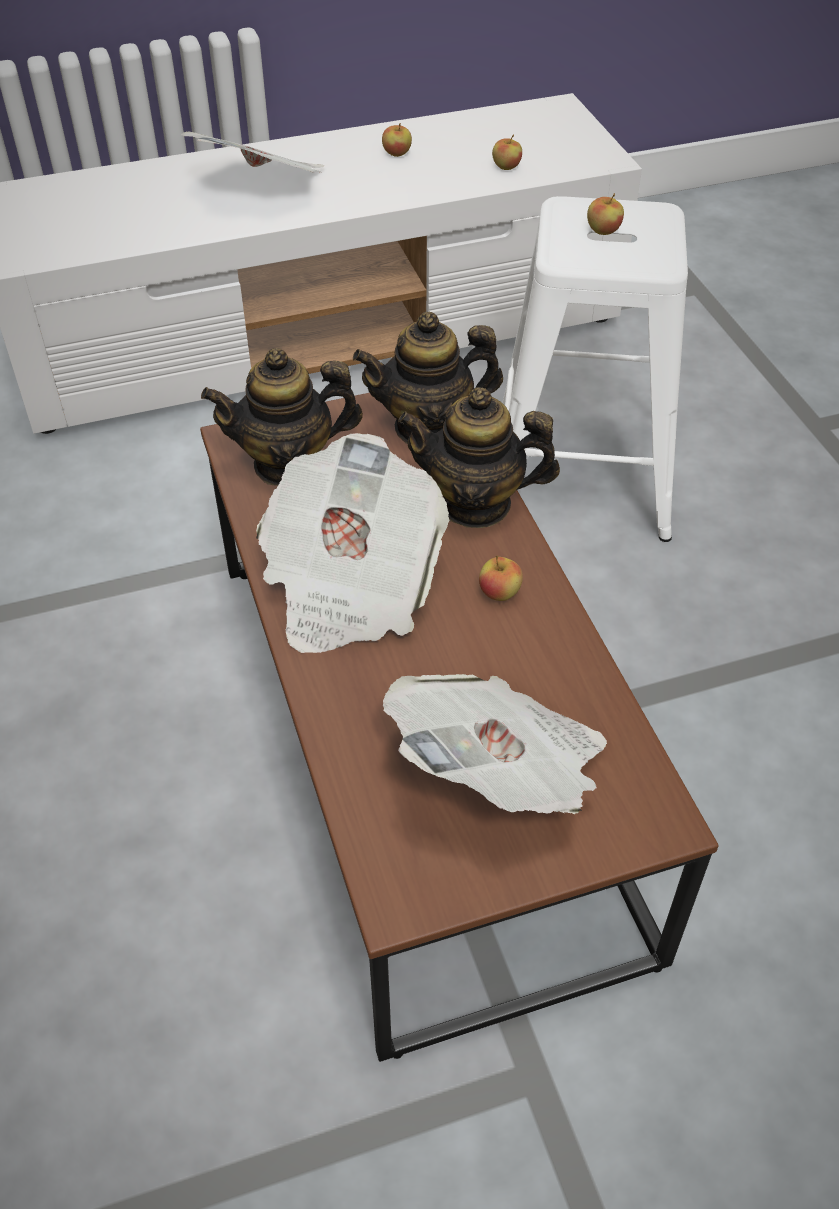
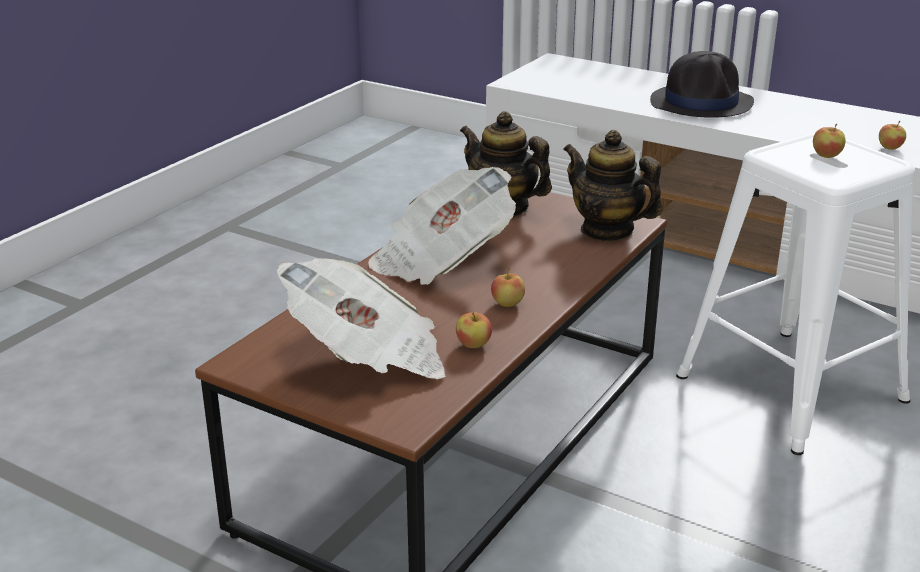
camera: 50 degrees right, 20 degrees down
(263, 188) = (702, 103): newspaper -> black hat
(397, 154) = (821, 118): apple -> apple (473, 345)
(475, 504) = (568, 268): teapot -> none

